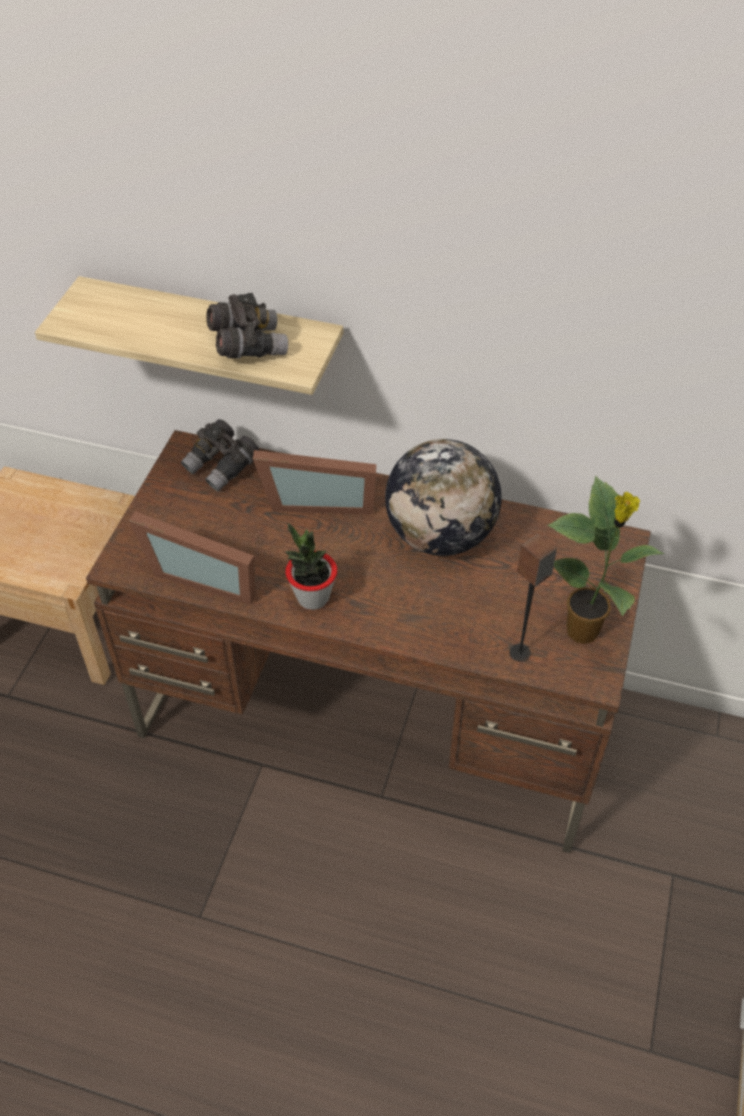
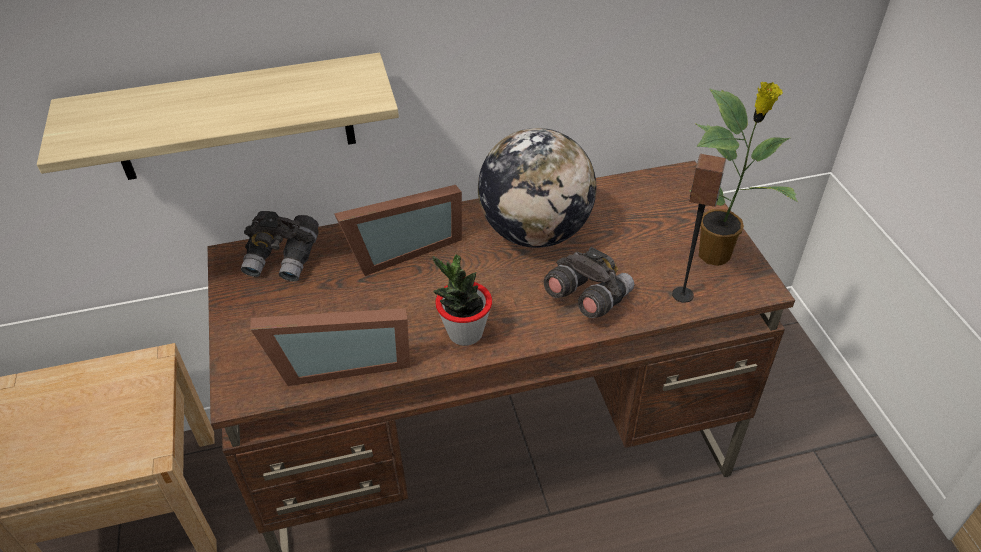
camera: 30 degrees left, 5 degrees down
(247, 346) = (299, 97): grey binoculars -> grey binoculars (587, 298)

